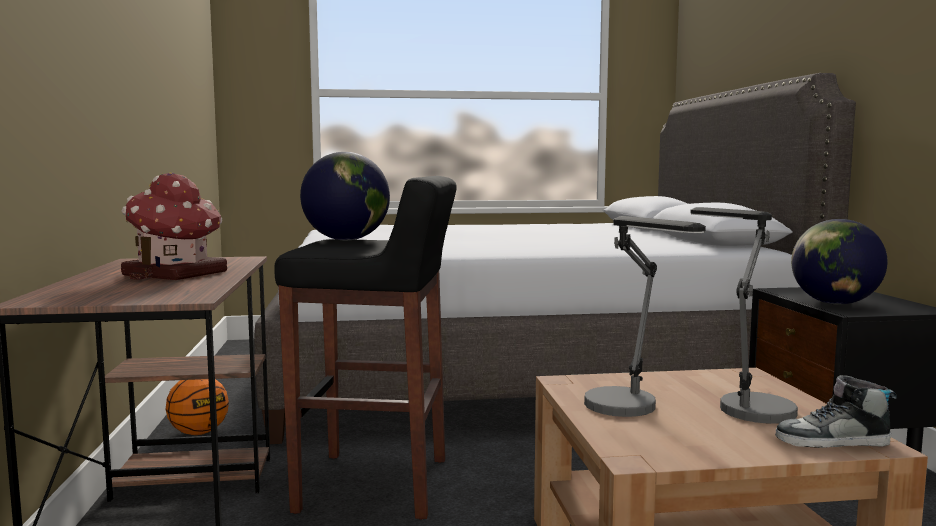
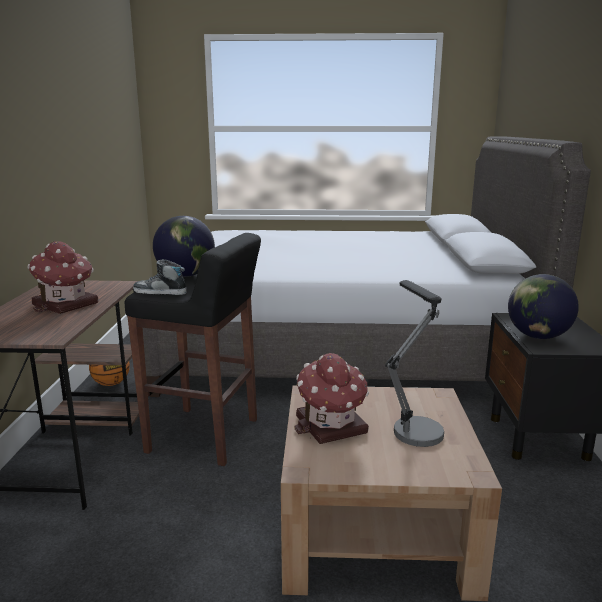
camera: 10 degrees right, 10 degrees up
(631, 412) = (331, 426): table lamp -> toy house
(832, 441) = (446, 468): shoe -> shoe (160, 292)

